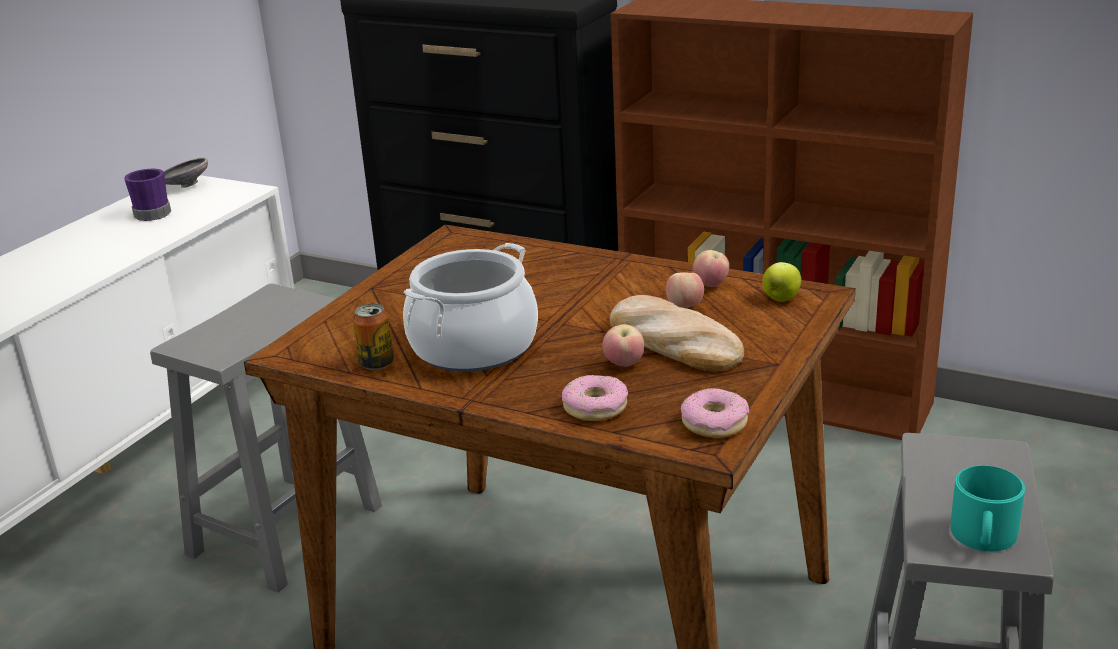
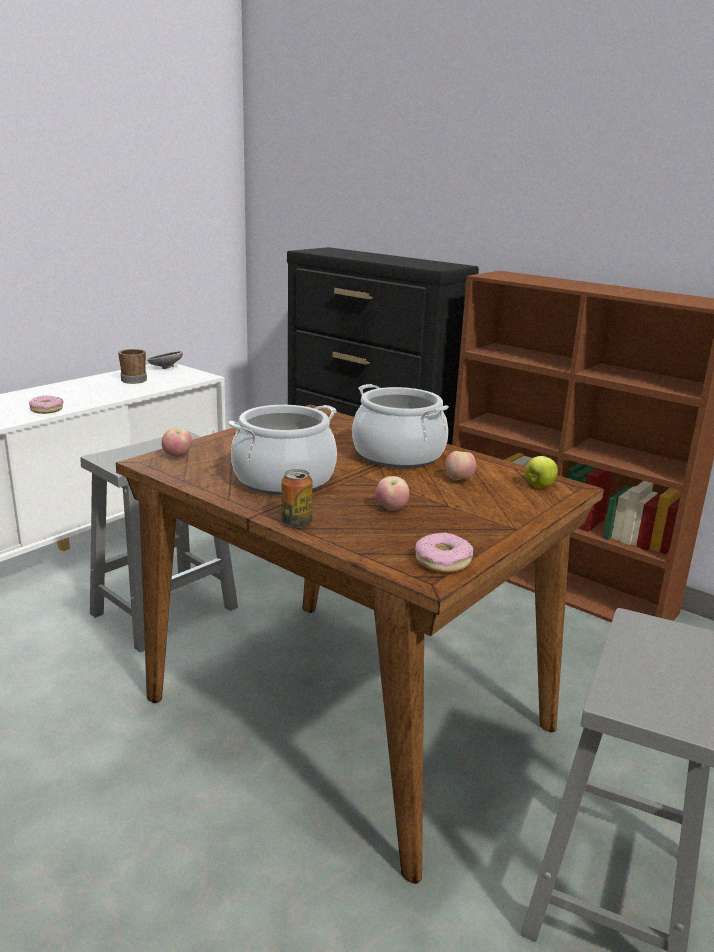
camera: 10 degrees right, 5 degrees down
(151, 213) = (133, 379): purple mug -> brown mug
(376, 363) = (206, 478): can -> can (296, 522)
(595, 284) = (398, 455): none -> cooking pot
(595, 407) = (353, 533): donut -> donut (46, 410)
(672, 342) = (437, 500): bread -> none
(710, 286) = (486, 469): apple -> apple (177, 456)
(983, 537) = (661, 703): turquoise mug -> none

